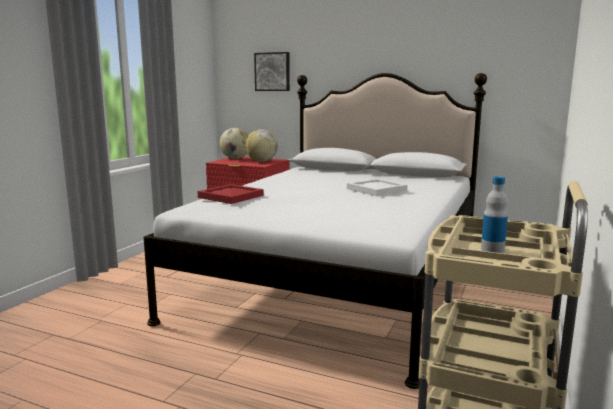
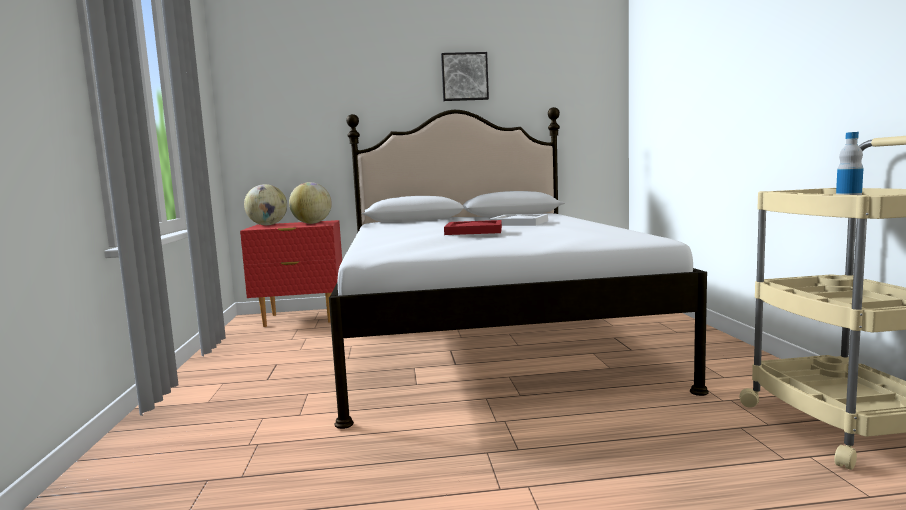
camera: 30 degrees left, 5 degrees down
(230, 196) = (393, 240): red tray -> red tray (473, 231)
(272, 71) = (307, 112): picture -> picture (464, 77)

